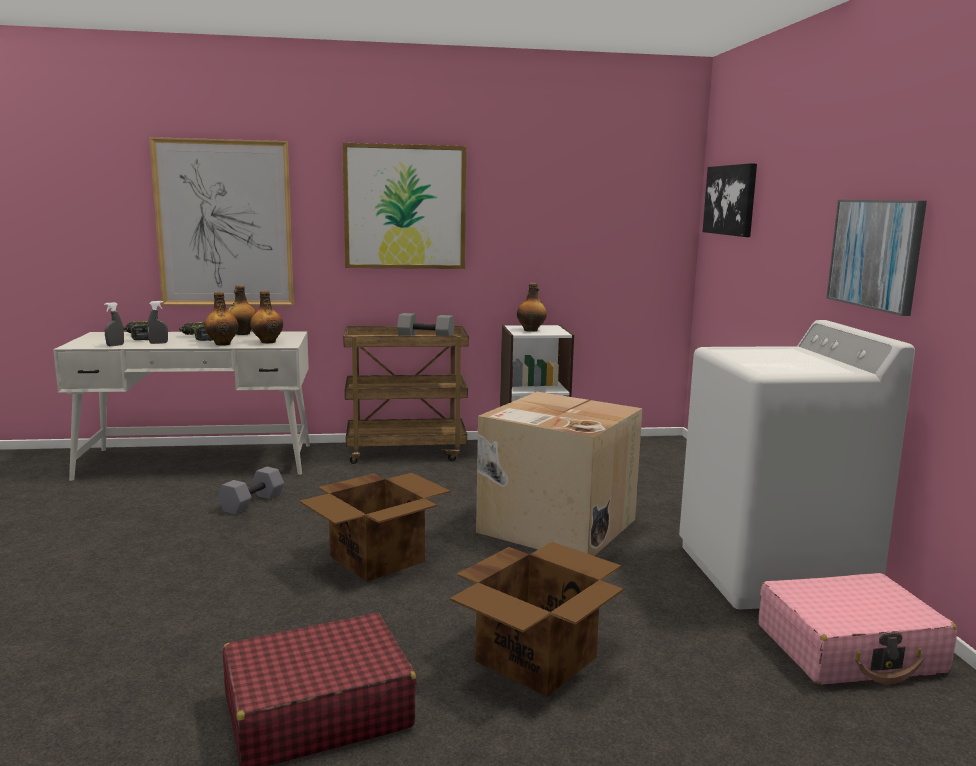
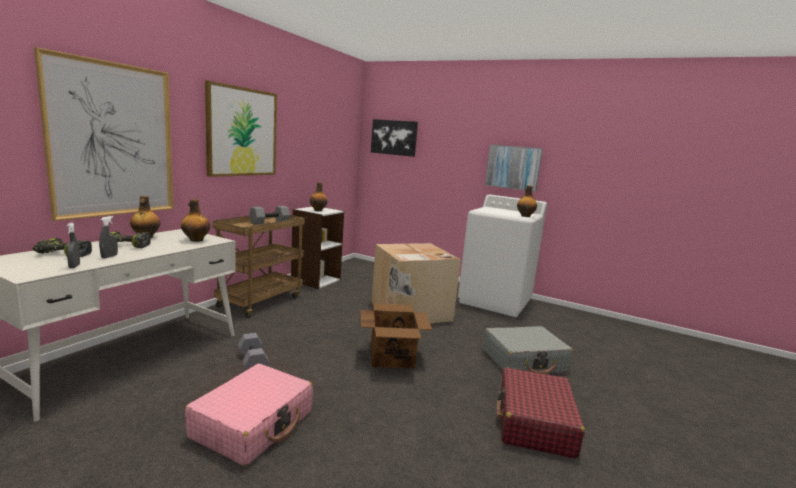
camera: 55 degrees left, 0 degrees up
(222, 344) = (169, 247): bottle -> bottle (525, 216)
(537, 658) = (524, 361): cardboard box -> grey suitcase
(850, 649) = (555, 316): pink suitcase -> pink suitcase (253, 424)

